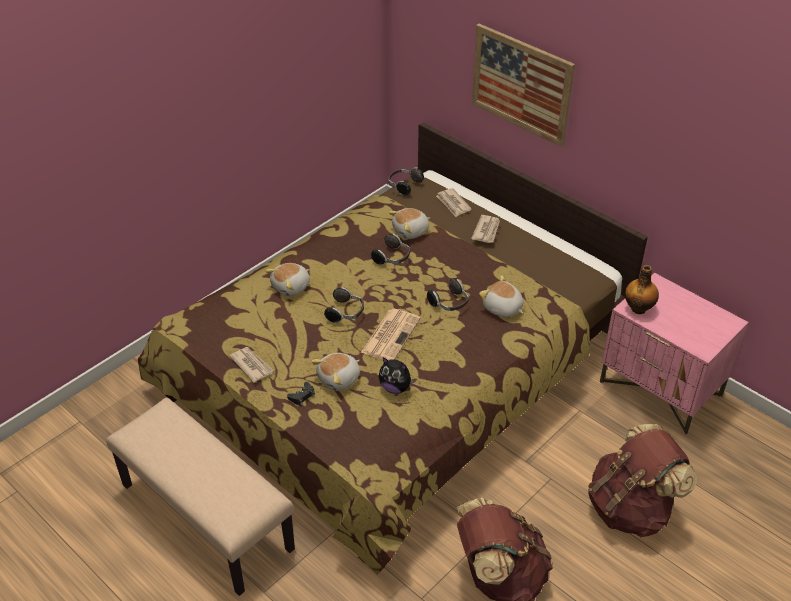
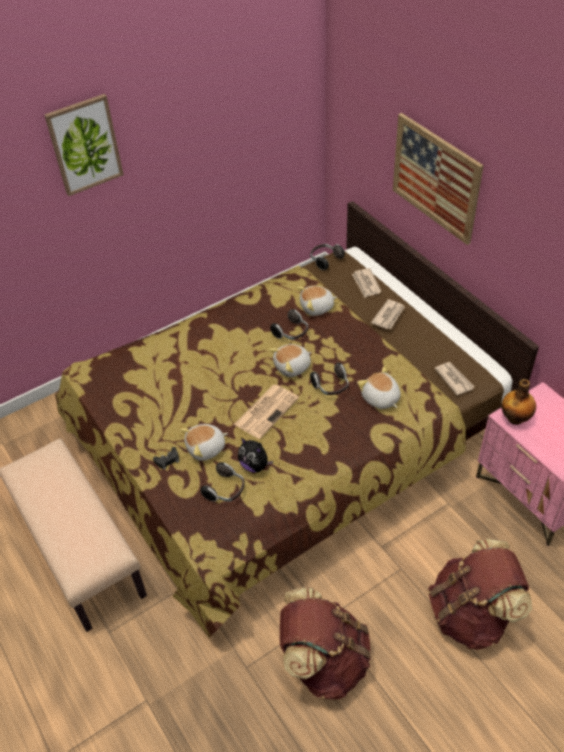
camera: 15 degrees right, 5 degrees up
(166, 77) = (84, 145): none -> picture
(251, 365) = (132, 422): newspaper -> newspaper (454, 379)
(291, 287) = (191, 349): plush toy -> plush toy (292, 367)
(346, 313) = (232, 382): headphones -> headphones (225, 490)

